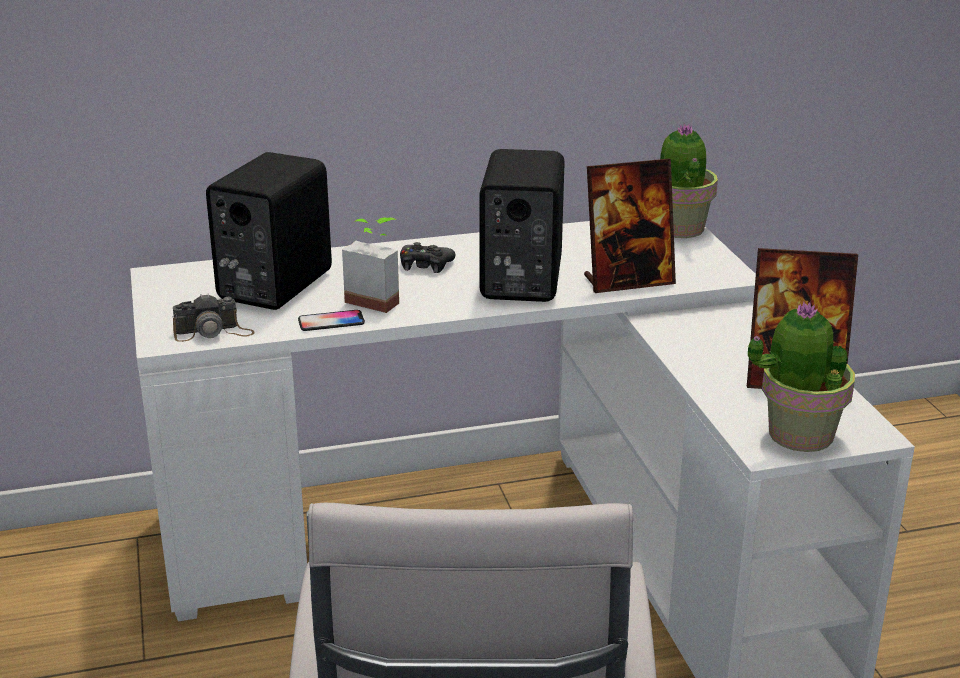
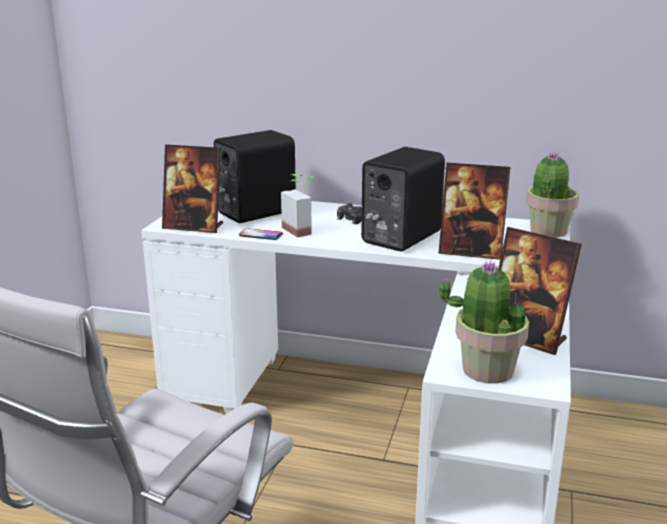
camera: 30 degrees right, 5 degrees down
(213, 332) = (194, 227): camera -> picture frame

